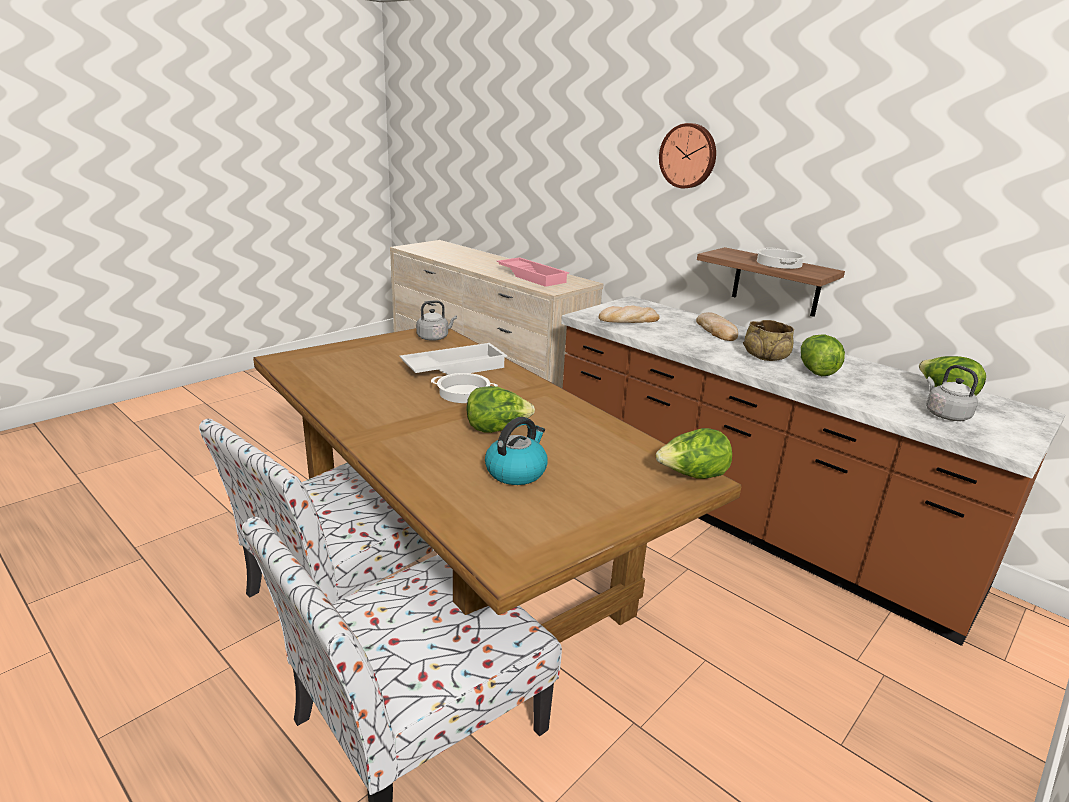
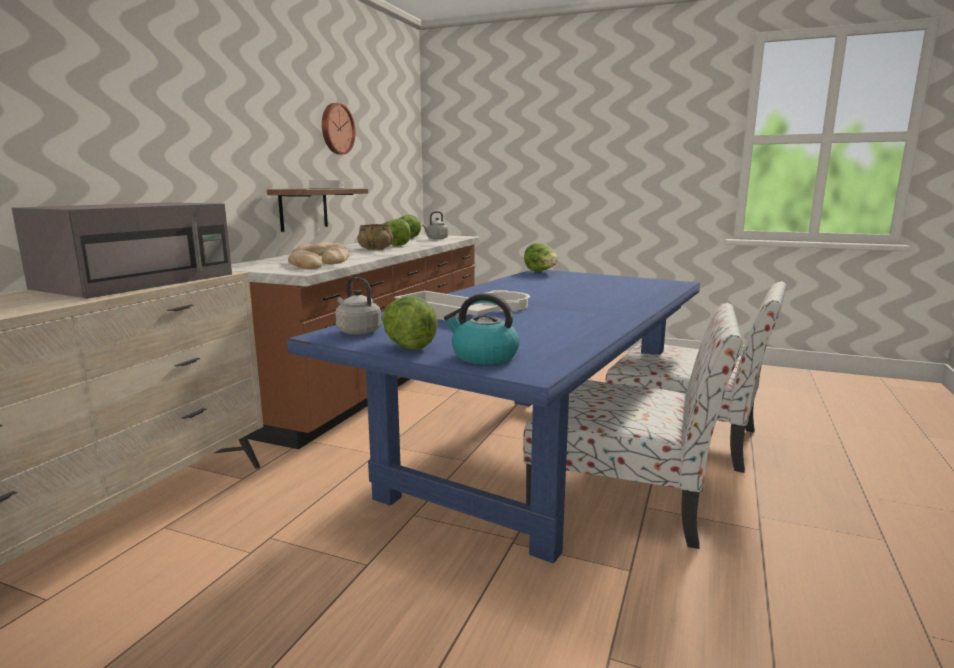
camera: 110 degrees left, 10 degrees down
(462, 565) = (533, 459): brown dining table -> blue dining table
(497, 429) = (552, 295): lettuce -> lettuce (408, 346)
(516, 471) = (598, 288): kettle -> kettle (483, 356)
(533, 276) = (140, 281): pink tray -> grey microwave
(659, 331) = (336, 260): none -> bread
(688, 156) = (219, 103): wall clock -> wall clock (336, 129)

